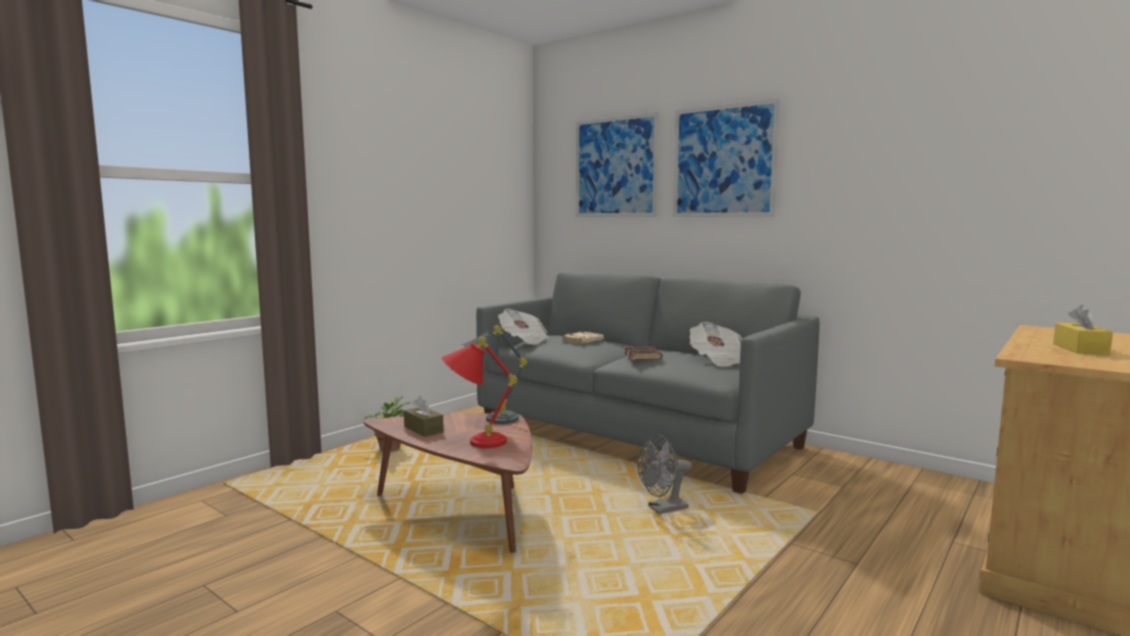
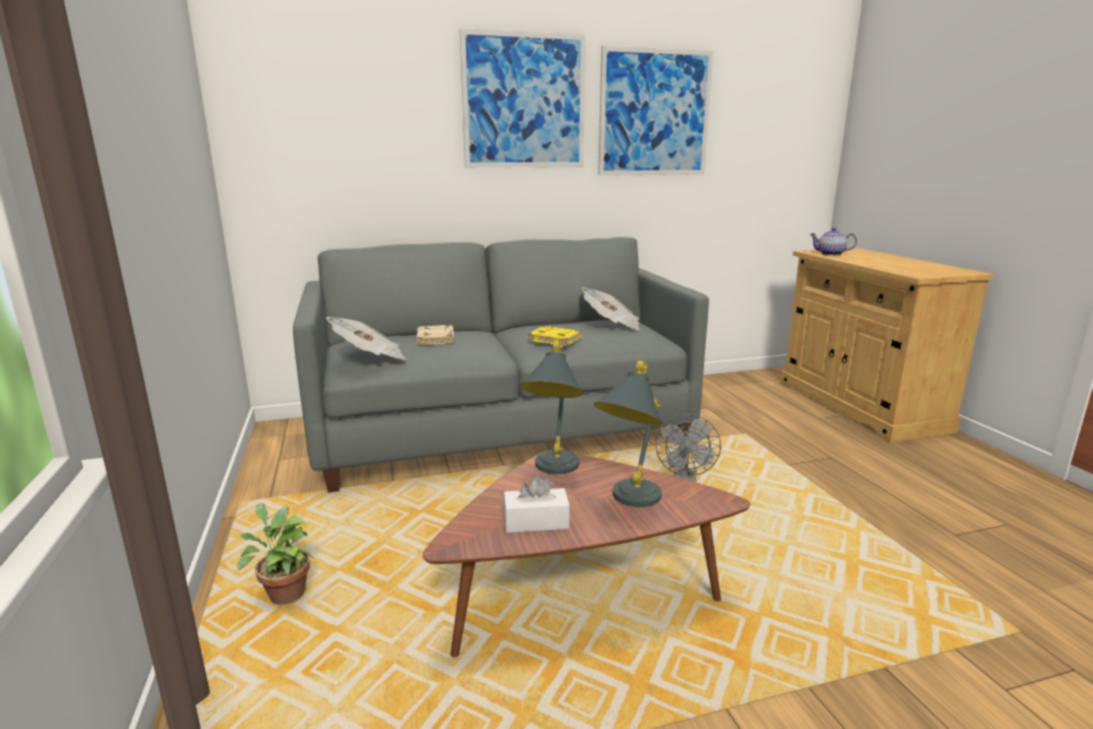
camera: 55 degrees left, 10 degrees up
(423, 429) = (536, 522): brown tissue box -> white tissue box
(474, 442) = (628, 502): red table lamp -> grey table lamp
(615, 167) = (370, 97): picture -> picture (654, 113)
(643, 357) = (555, 339): brown book -> yellow book
(1046, 332) = (830, 254): none -> teapot
(1080, 349) = (895, 263): yellow tissue box -> none

